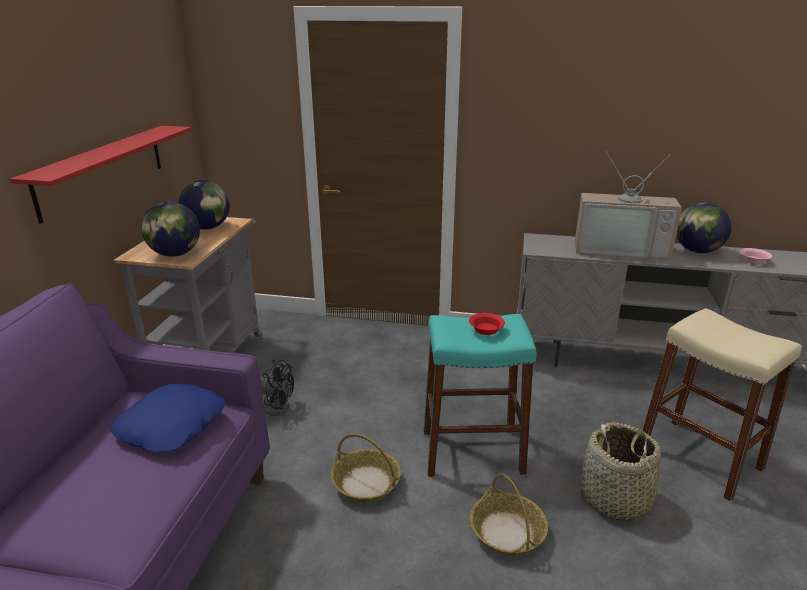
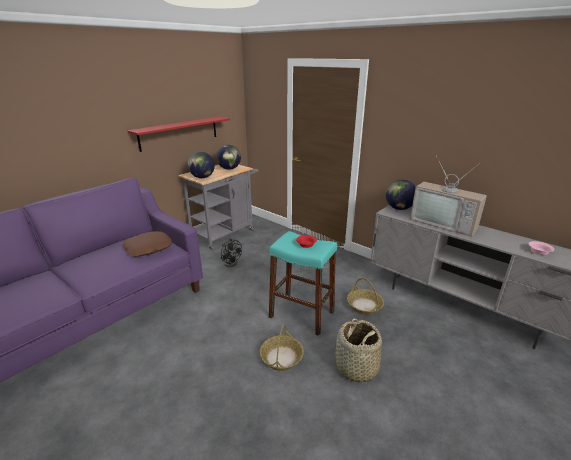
camera: 30 degrees right, 0 degrees up
(172, 425) = (148, 248): blue pillow -> brown pillow
(365, 483) = (238, 309): basket -> basket (364, 305)
(697, 251) = (501, 236): globe -> globe (399, 208)
(700, 457) = (436, 369): beige stool -> none

